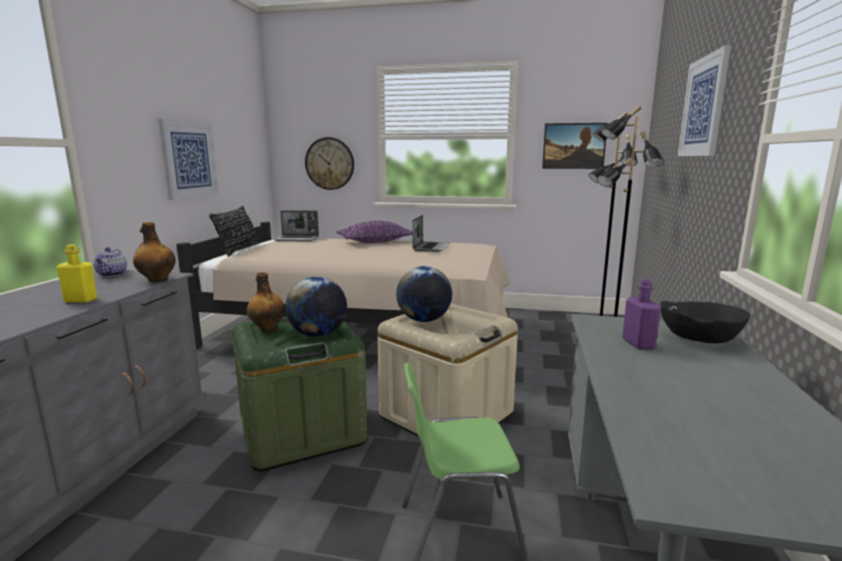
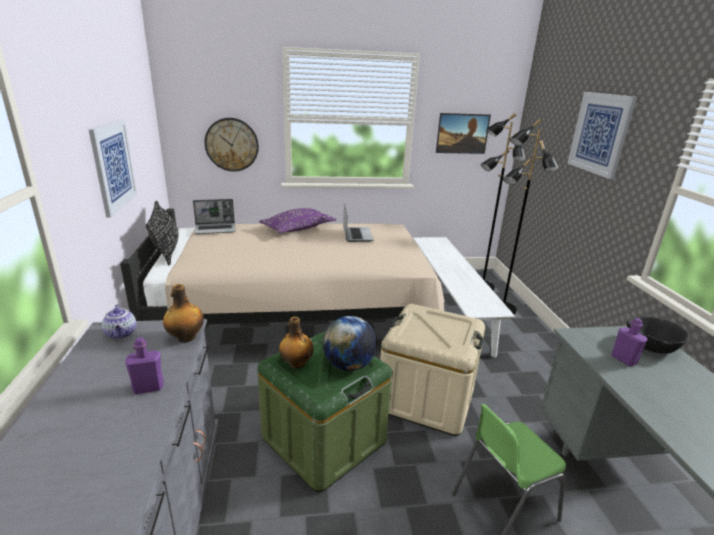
camera: 20 degrees left, 10 degrees up
(81, 300) = (148, 388): yellow bottle -> purple bottle
(424, 320) = (418, 332): globe -> none
(539, 344) = (449, 310): none -> white bench

